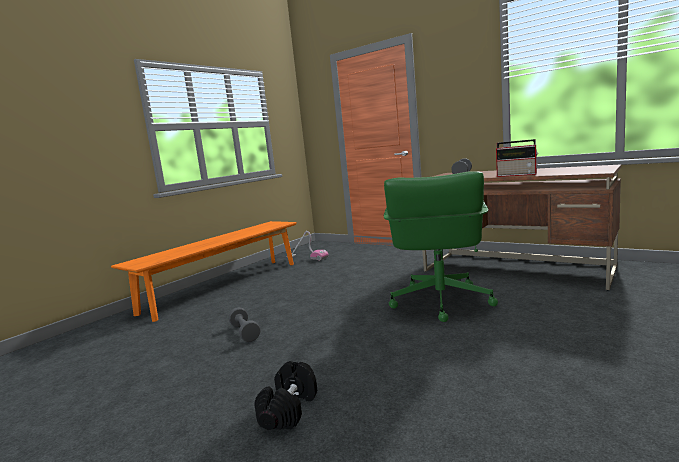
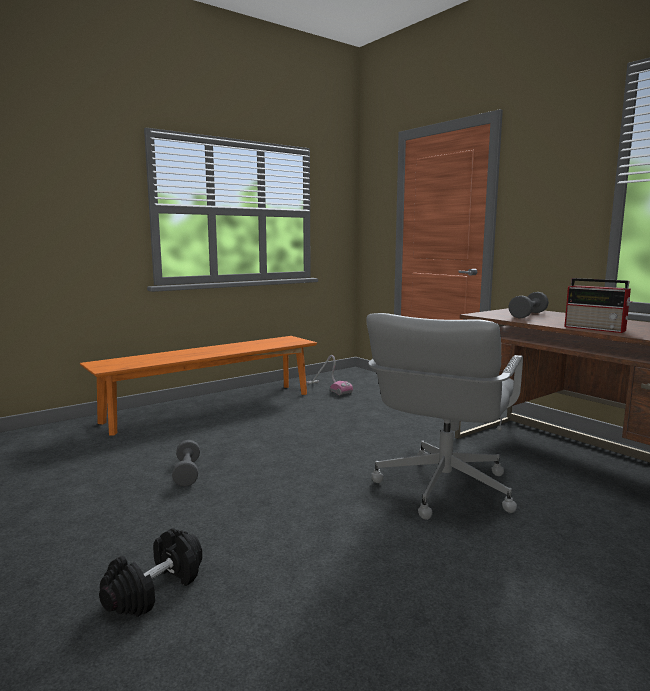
camera: 15 degrees right, 0 degrees up
(440, 302) = (442, 488): green office chair -> grey office chair

